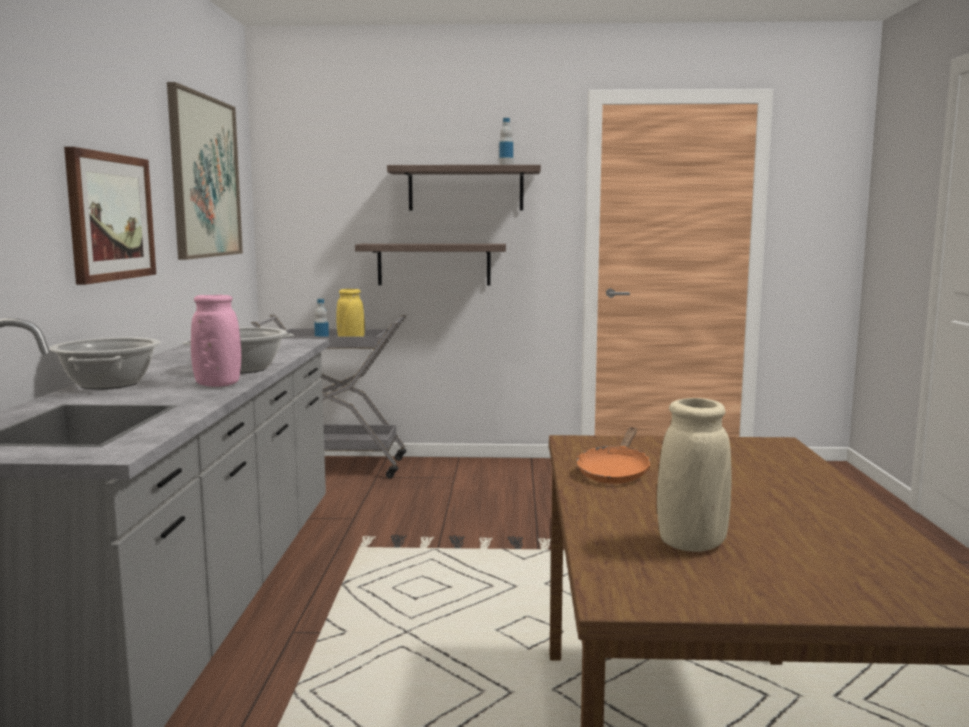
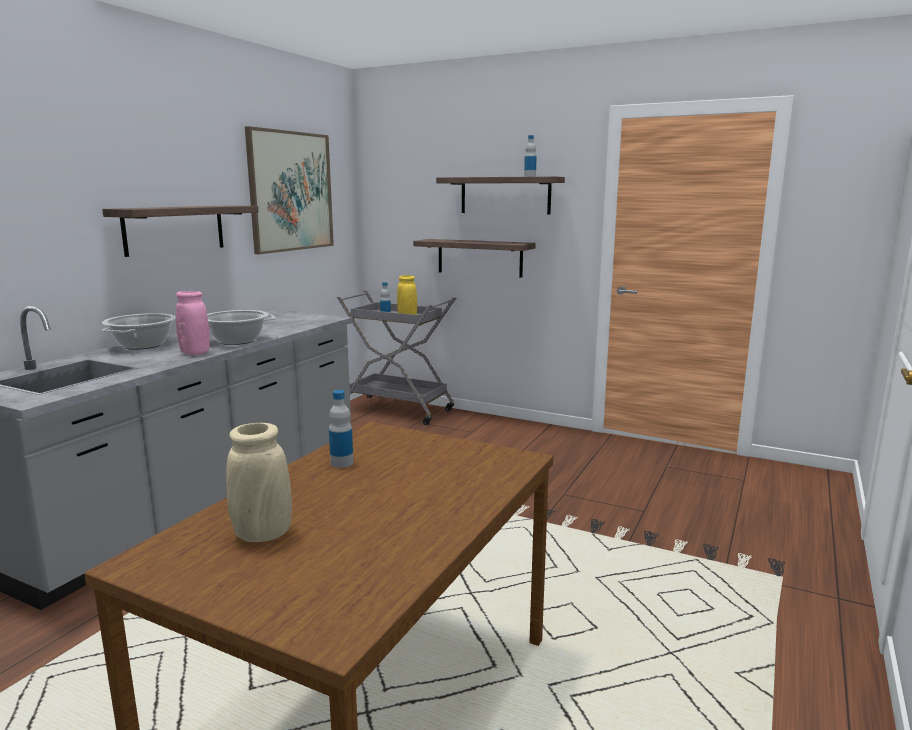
camera: 25 degrees right, 5 degrees up
(110, 217) = (175, 229): picture -> shelf
(614, 472) = (342, 463): orange frying pan -> bottle

